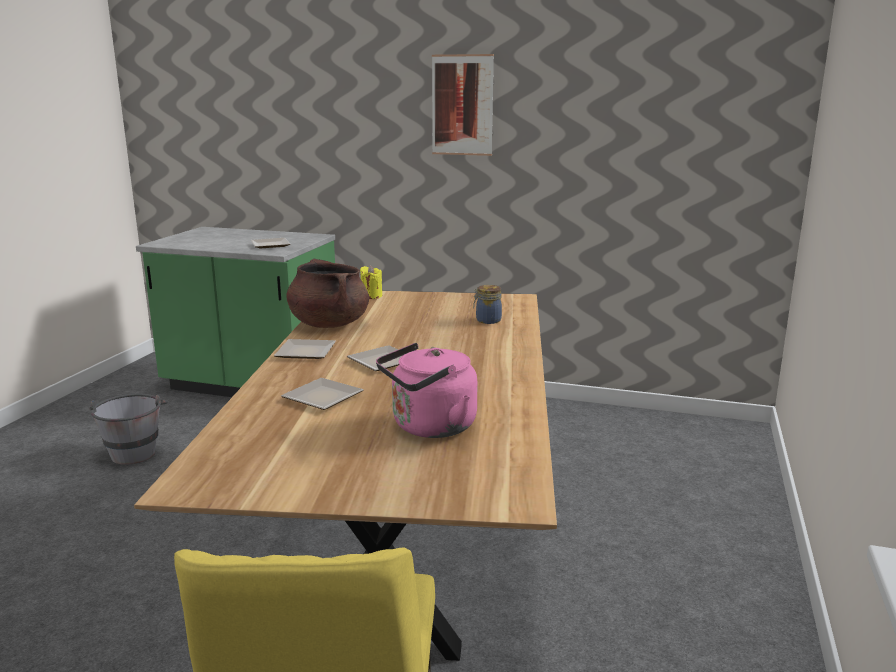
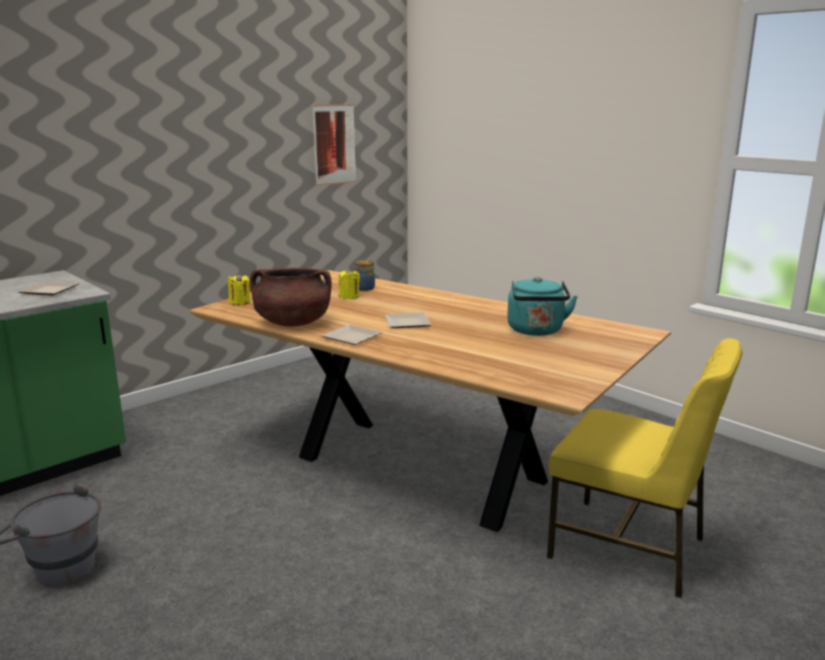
camera: 60 degrees left, 0 degrees up
(323, 399) = (458, 346): plate -> none
(429, 427) = (536, 331): pink kettle -> turquoise kettle
(447, 322) = (349, 297): none -> yellow candle
(462, 105) = (182, 121): picture -> picture (334, 144)

